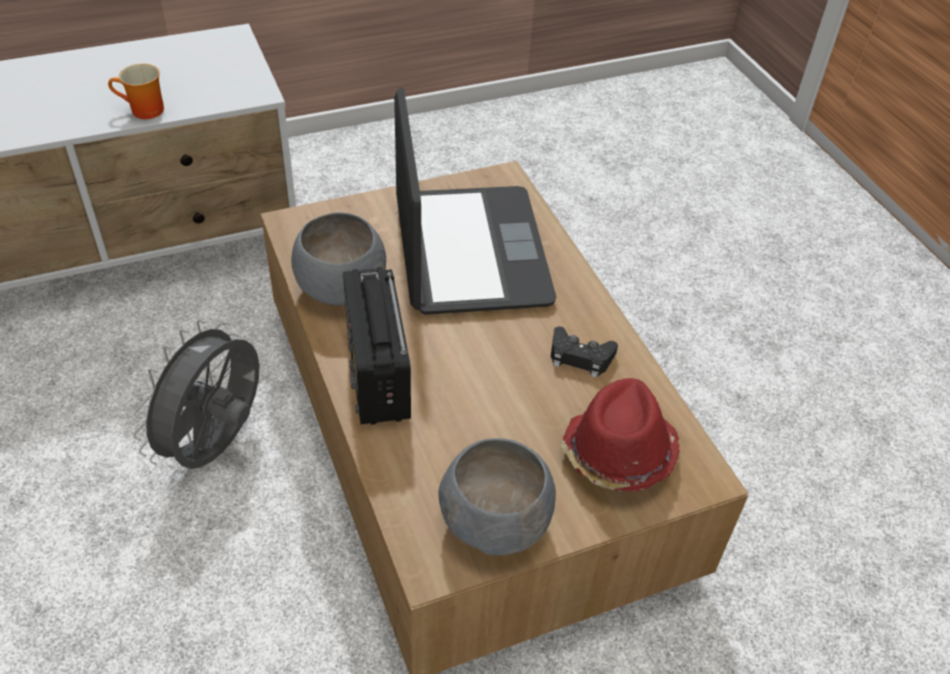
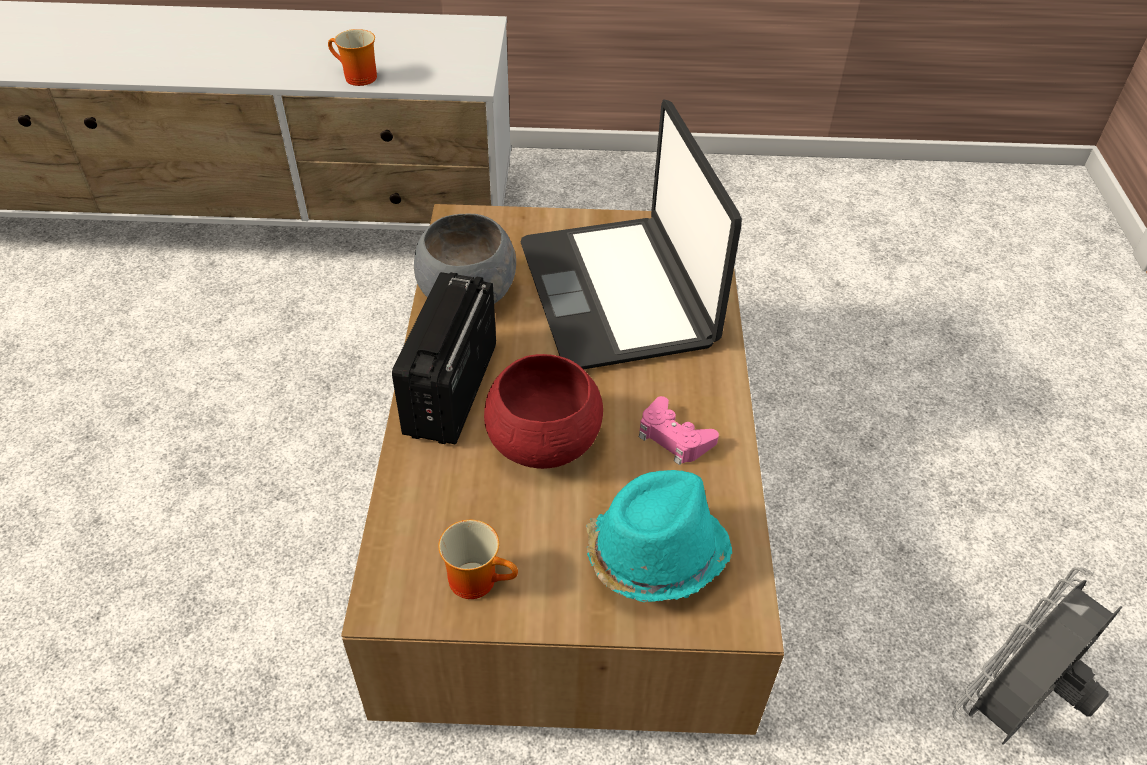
camera: 25 degrees right, 0 degrees up
(217, 447) = (326, 424): grey fan -> grey fan (1010, 709)
(469, 251) = (618, 293): laptop -> laptop turned 150 degrees clockwise
(479, 394) = (542, 442): none -> red bowl
(495, 520) = (479, 578): grey bowl -> mug
(580, 357) = (674, 437): black game controller -> pink game controller
(617, 453) = (654, 554): red hat -> turquoise hat

